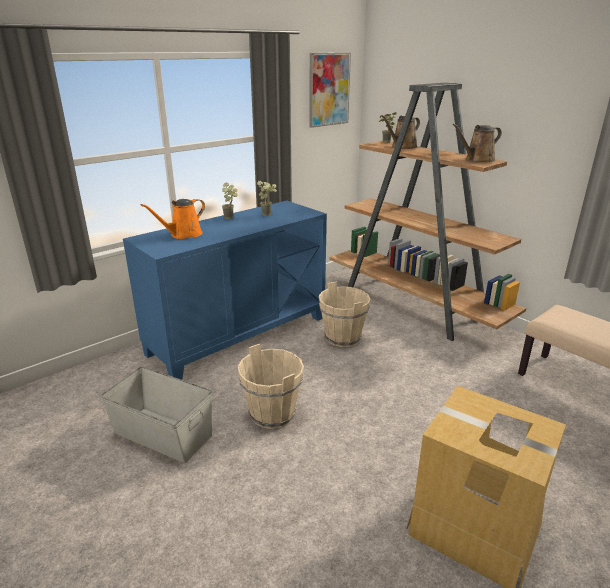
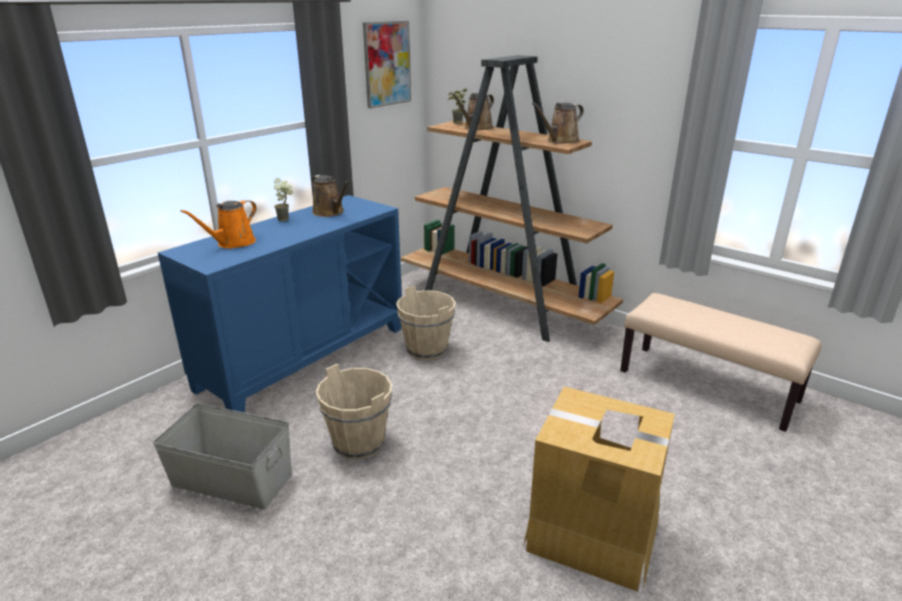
camera: 10 degrees left, 0 degrees up
(268, 214) = (330, 212): potted plant -> brown watering can

